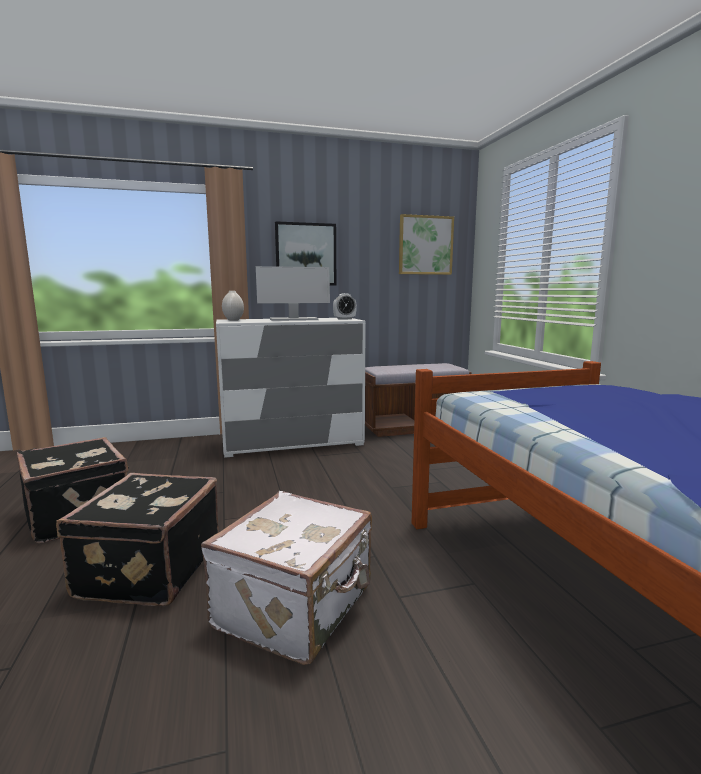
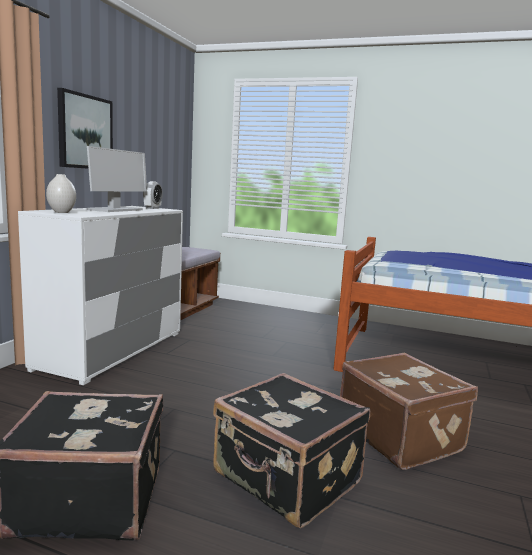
camera: 55 degrees left, 0 degrees up
(297, 607) = (400, 435): white suitcase -> brown suitcase
(425, 245) = (167, 134): picture -> none

